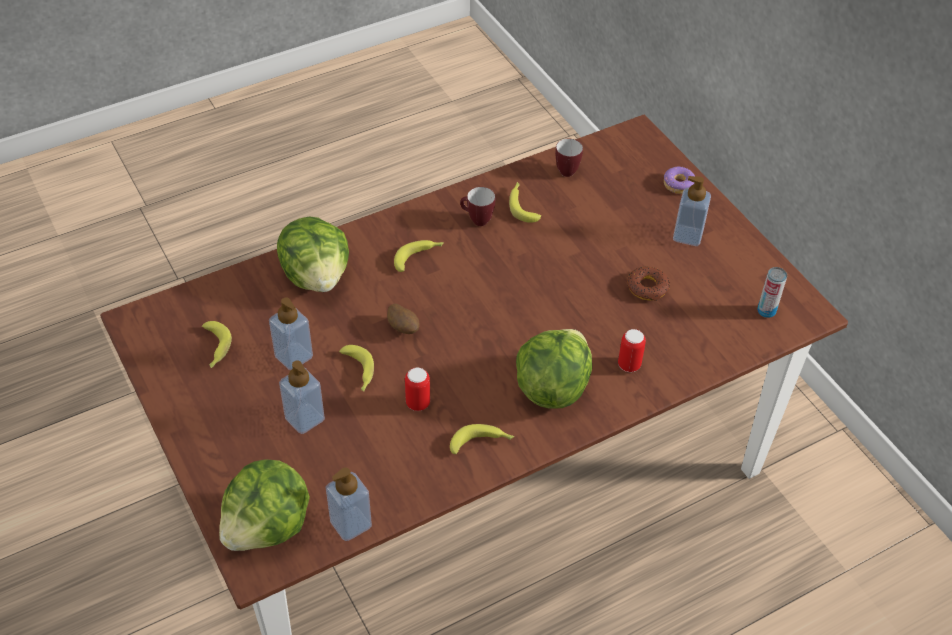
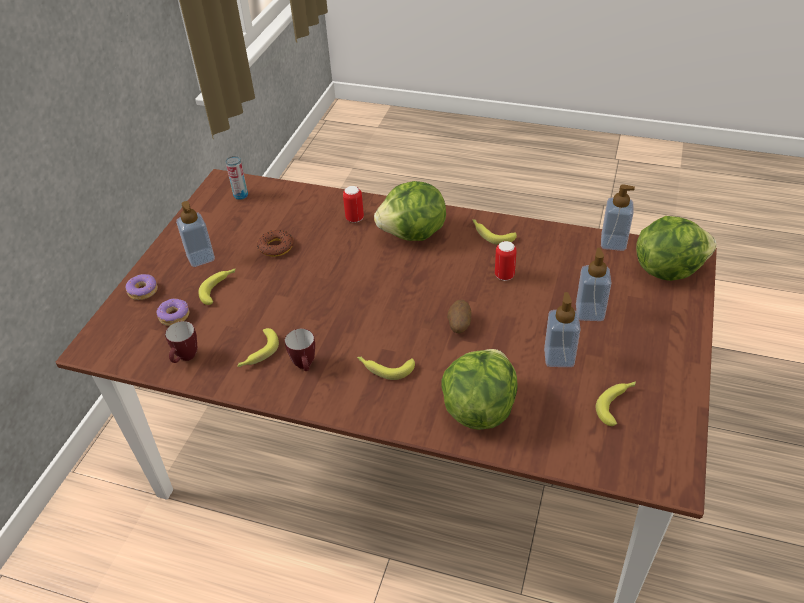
camera: 130 degrees left, 5 degrees down
(358, 372) = (523, 317): banana -> banana (219, 288)
(623, 186) = (174, 316): none -> donut

